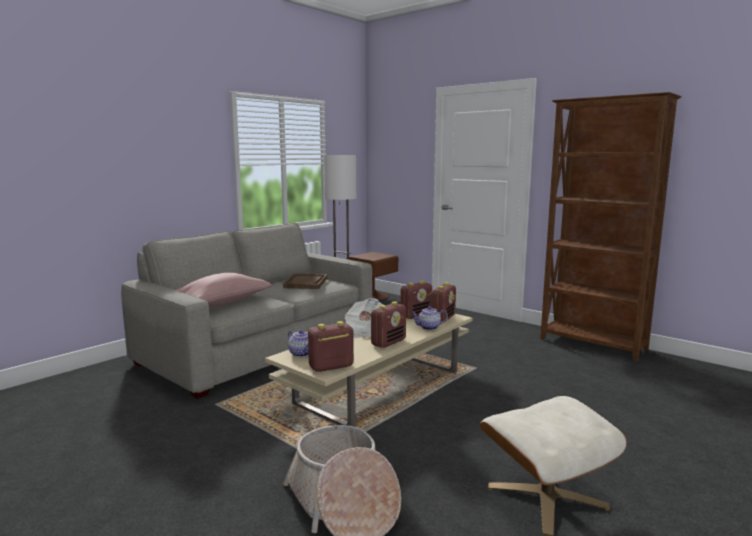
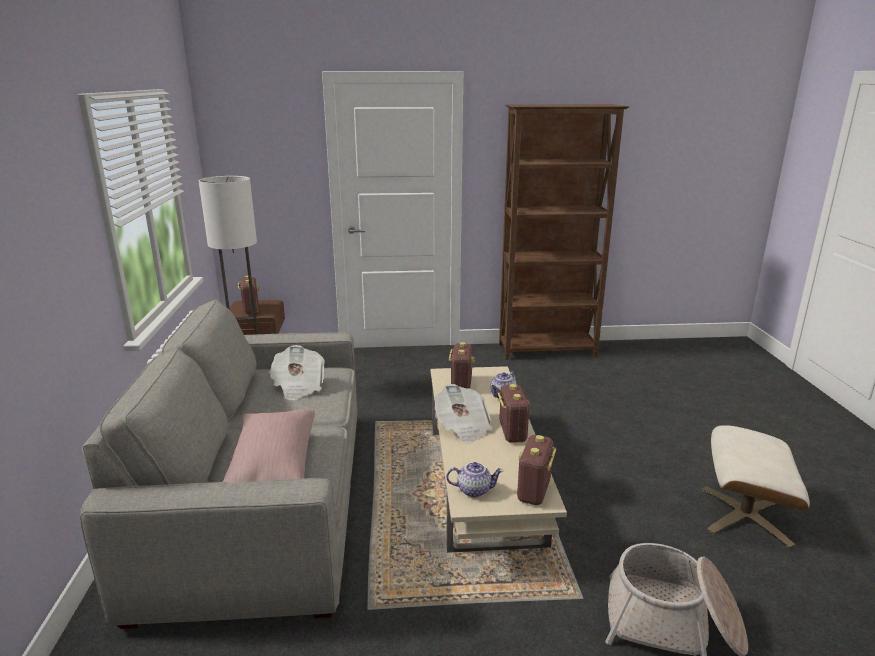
camera: 45 degrees left, 10 degrees up
(306, 283) = (298, 386): brown tray -> newspaper
(442, 318) = (490, 378): radio -> radio (251, 309)

